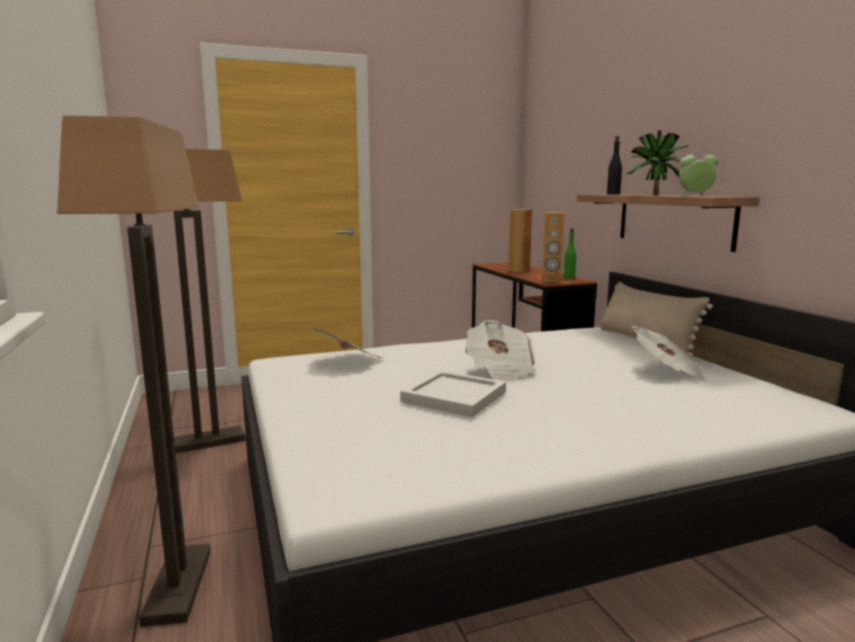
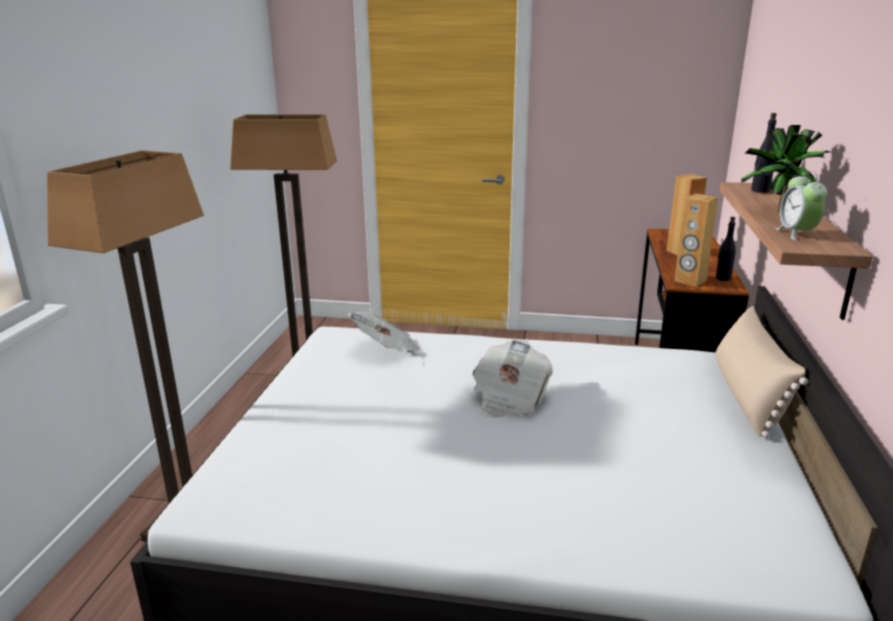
camera: 30 degrees right, 10 degrees up
(456, 397) = (420, 425): white tray -> none
(569, 277) = (723, 278): green bottle -> black bottle
(668, 372) = (698, 454): newspaper -> none
(695, 195) = (796, 234): alarm clock -> alarm clock turned 120 degrees counterclockwise

